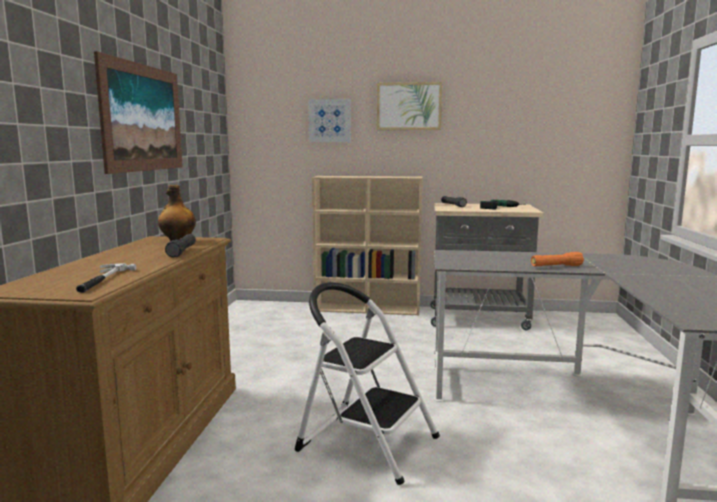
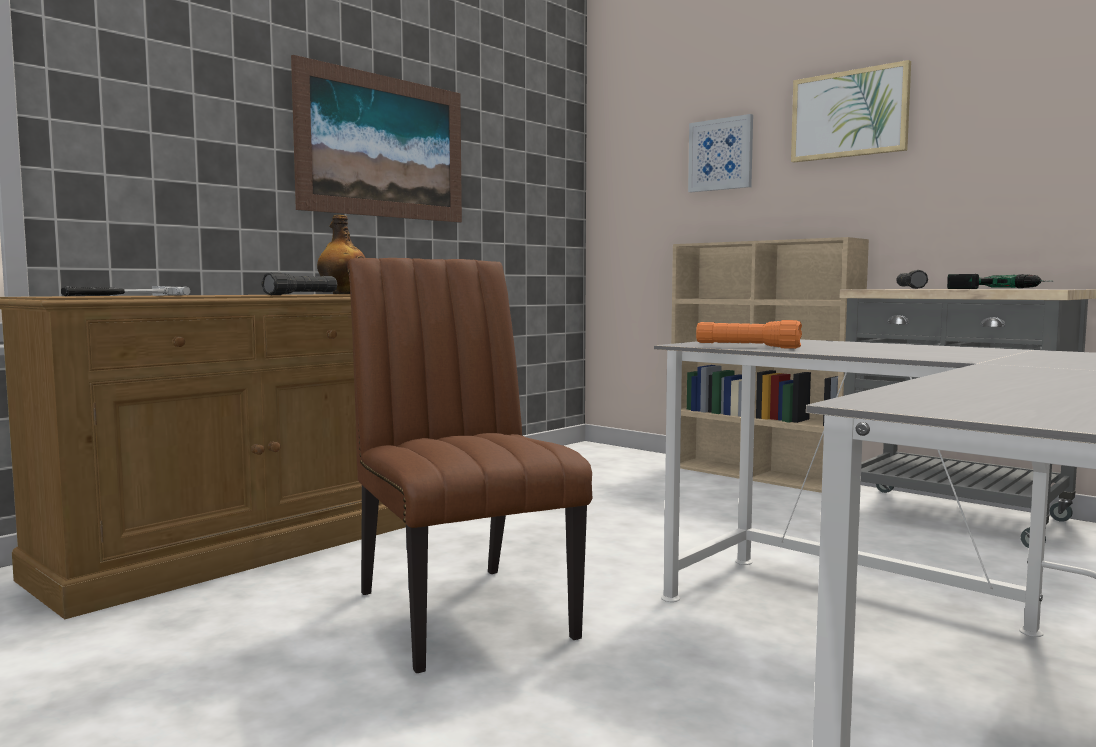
camera: 35 degrees right, 5 degrees down
(364, 442) = (464, 615): step ladder -> brown chair
(556, 266) = (897, 354): orange flashlight -> orange flashlight (747, 347)

